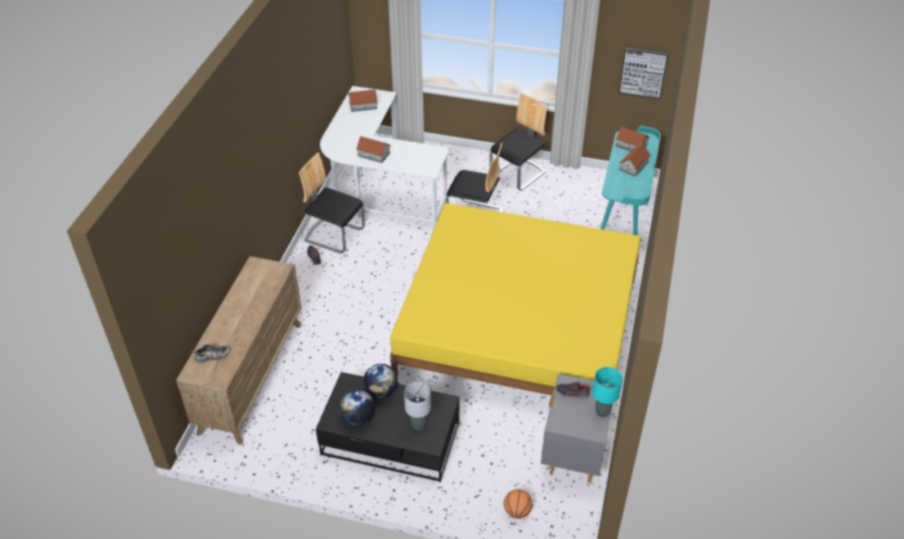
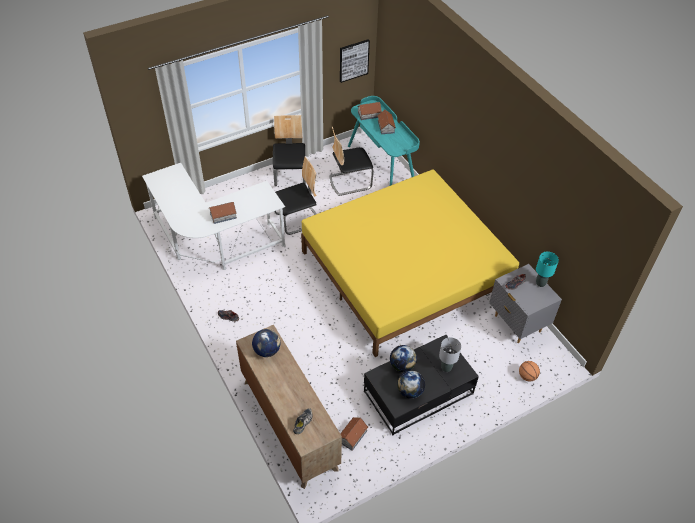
camera: 45 degrees left, 5 degrees up
(261, 280) = (267, 350): none -> globe
(334, 235) = (223, 292): chair -> chair (350, 182)
(363, 105) = (169, 185): toy house -> toy house (352, 436)

